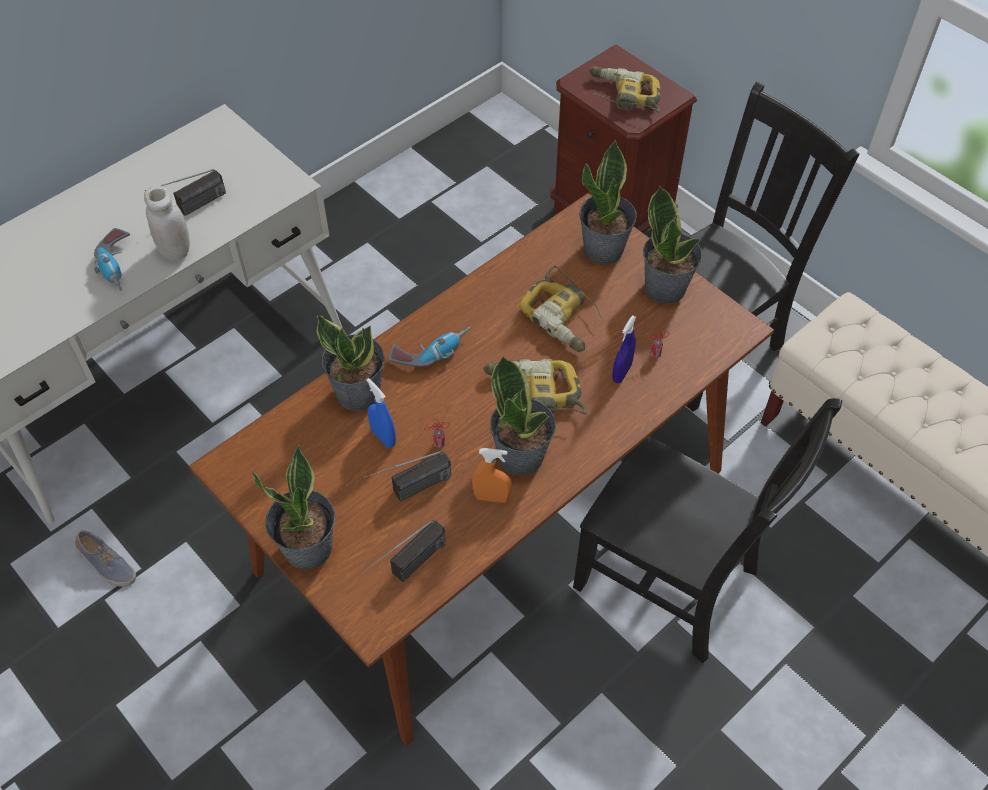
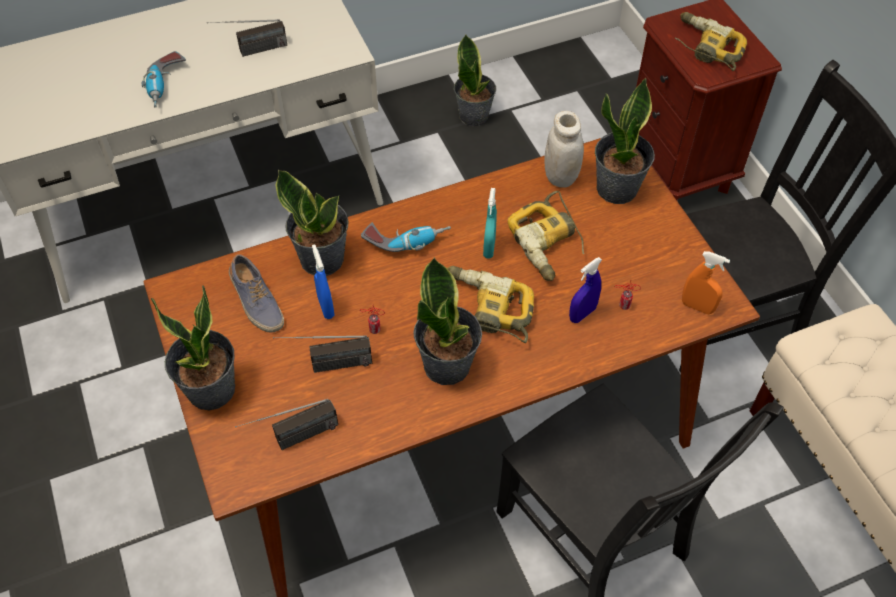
camera: 20 degrees right, 0 degrees up
(106, 565) = (94, 353): shoe -> shoe (256, 302)
(175, 250) = (220, 84): white jar -> white jar (560, 177)
(492, 497) = (401, 396): orange spray bottle -> orange spray bottle (697, 307)
(511, 337) = (489, 247): none -> turquoise spray bottle
(666, 287) = (664, 243): potted plant -> potted plant (474, 115)

